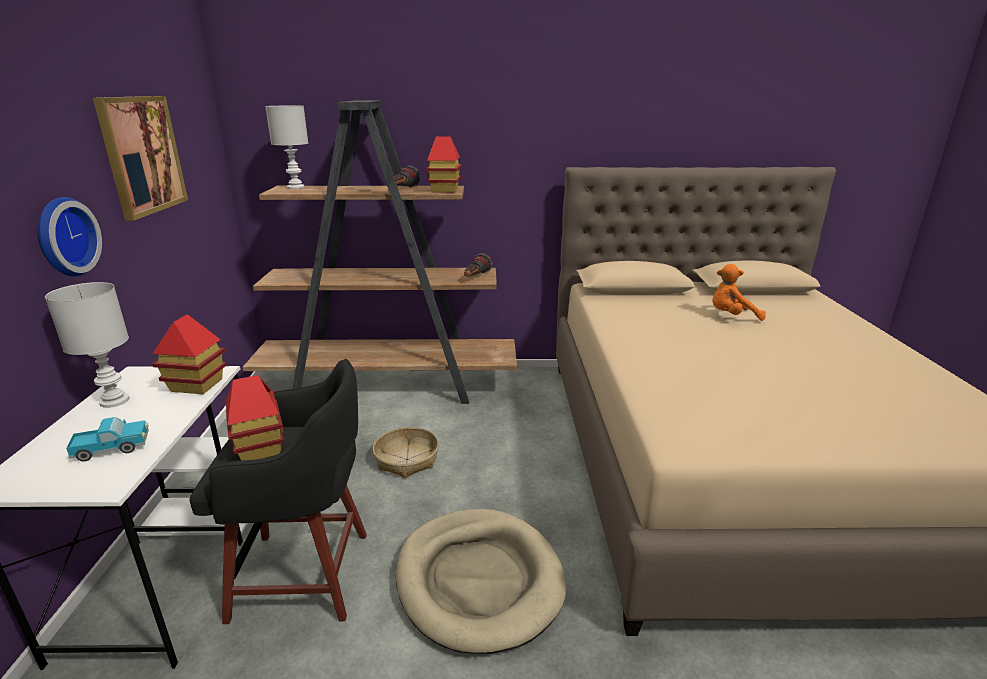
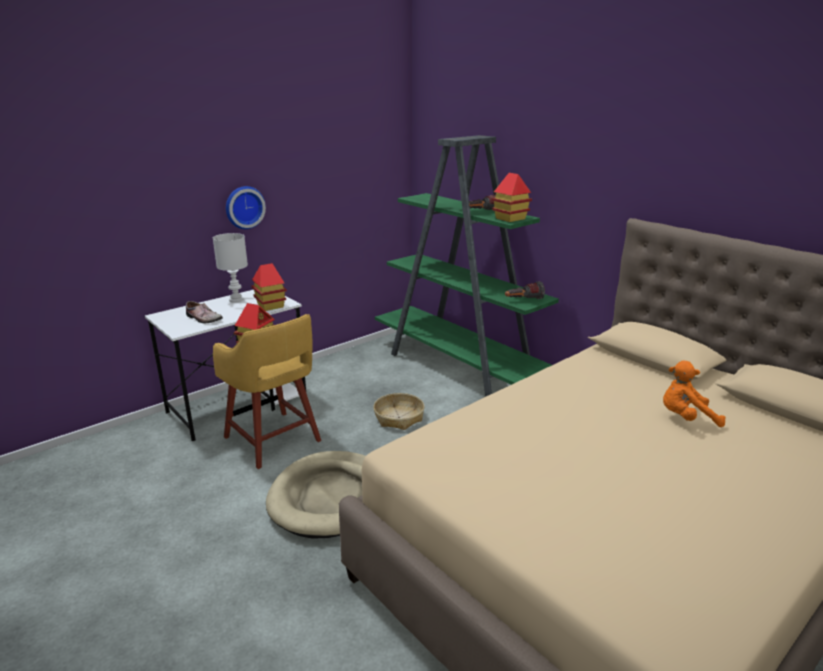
camera: 50 degrees right, 0 degrees up
(113, 449) = (203, 319): toy truck -> shoe
(142, 155) = (320, 164): picture -> none
(295, 187) = (429, 196): white table lamp -> none
(306, 576) = (273, 441): black stool -> yellow stool
(389, 385) = (461, 370): brown bookcase -> green bookcase
(731, 316) = (685, 418): orange plush toy -> orange plush toy turned 45 degrees counterclockwise

